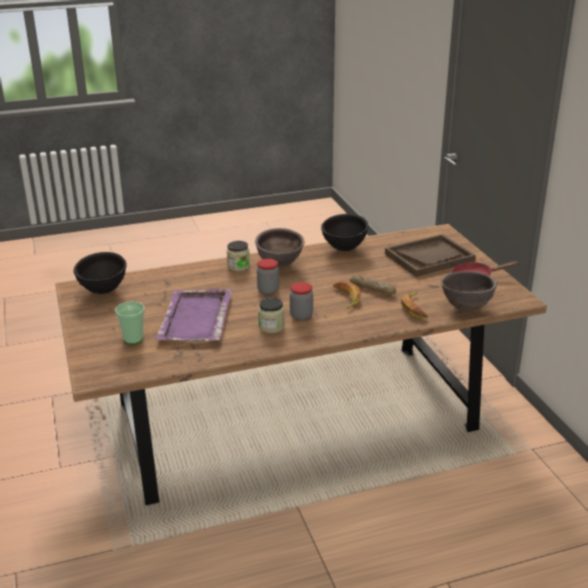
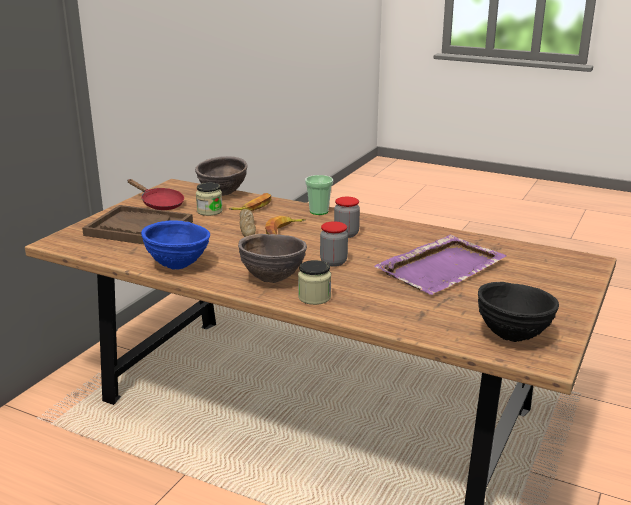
camera: 135 degrees left, 5 degrees down
(133, 339) = (524, 274): cup -> cup (319, 211)
(271, 327) = (385, 237): jar -> jar (209, 211)
(344, 249) = (178, 266): black bowl -> blue bowl

